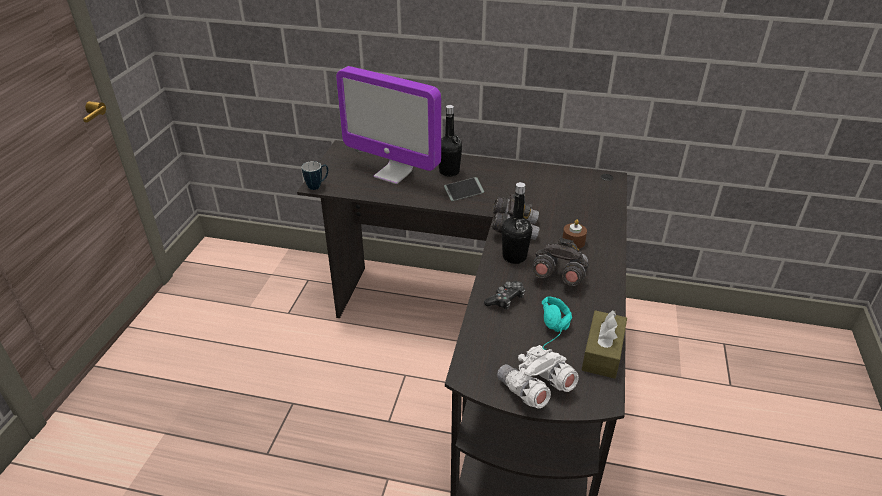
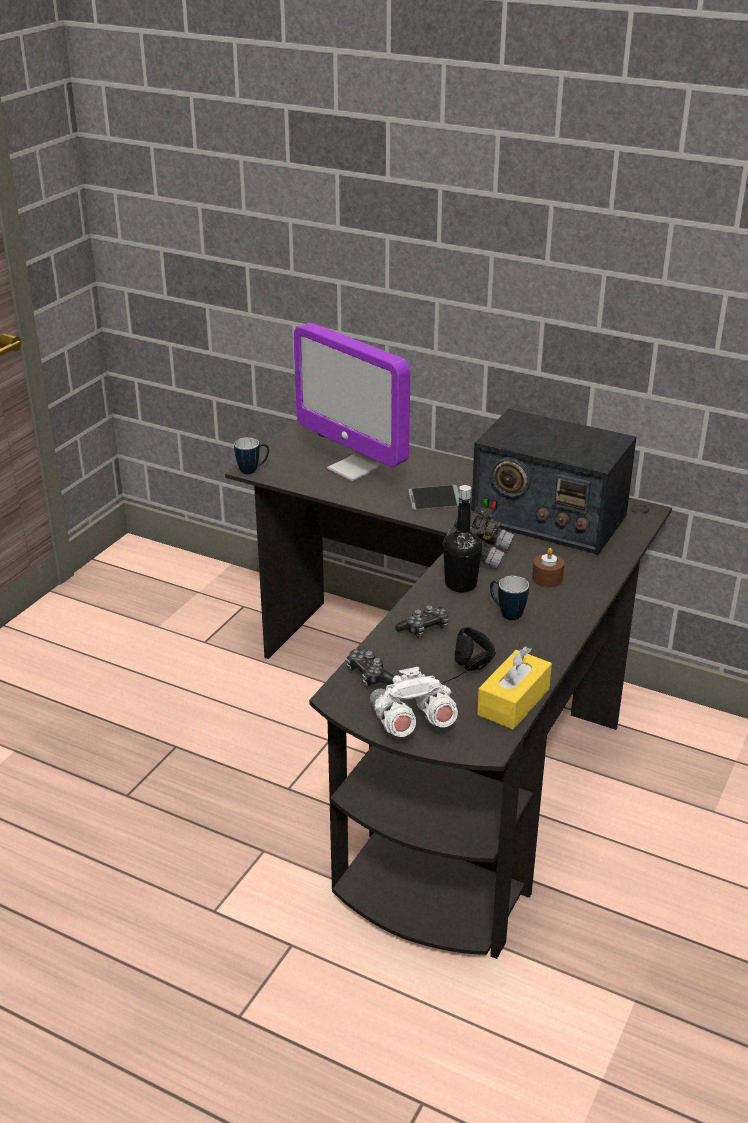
camera: 15 degrees right, 5 degrees down
(449, 172) = (428, 475): black bottle -> none
(483, 350) = (369, 676): none -> game controller
(549, 193) = (547, 517): none -> radio
(556, 332) = (468, 672): turquoise headphones -> black headphones
(559, 276) = (506, 613): grey binoculars -> mug
(602, 353) = (513, 702): brown tissue box -> yellow tissue box

